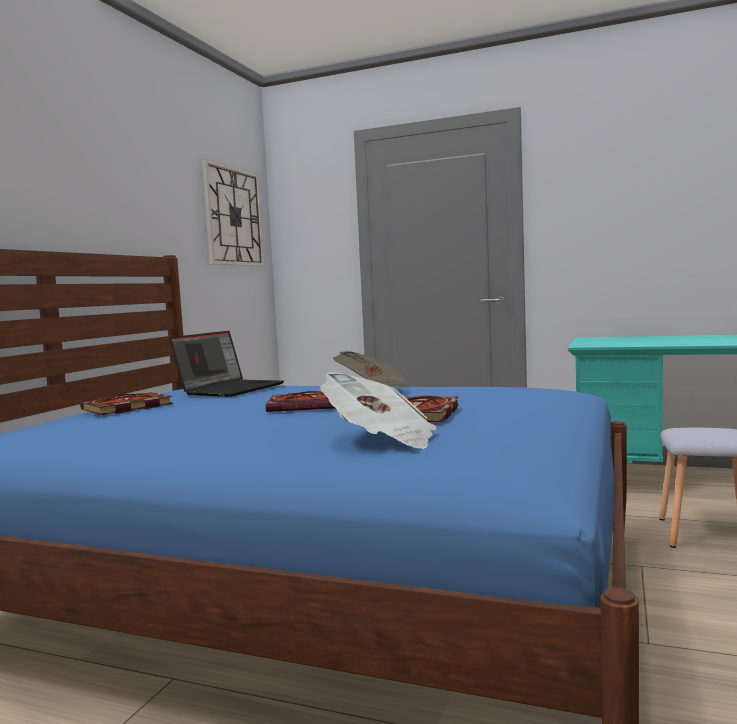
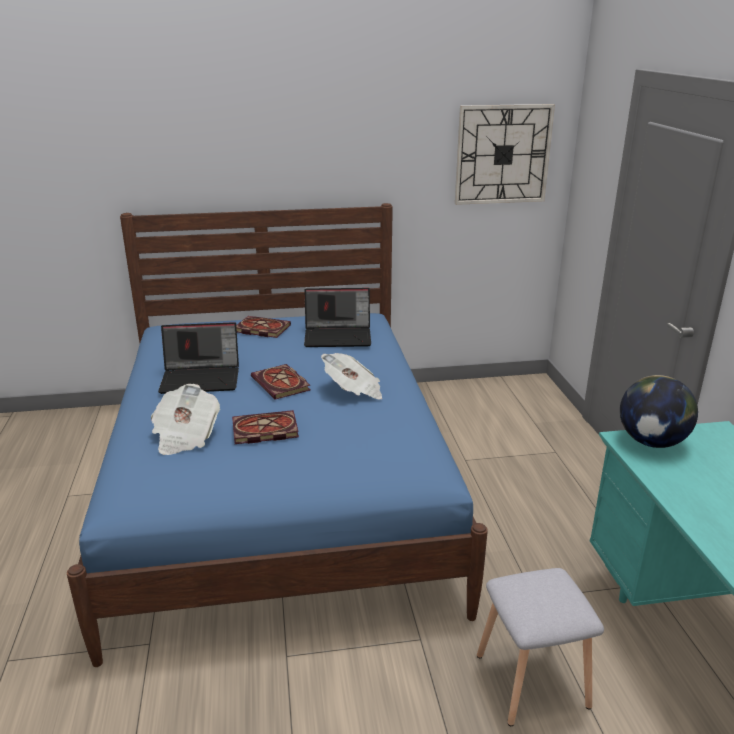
camera: 60 degrees right, 20 degrees up
(215, 428) = (202, 378): none -> laptop
(593, 343) = (651, 442): none -> globe

